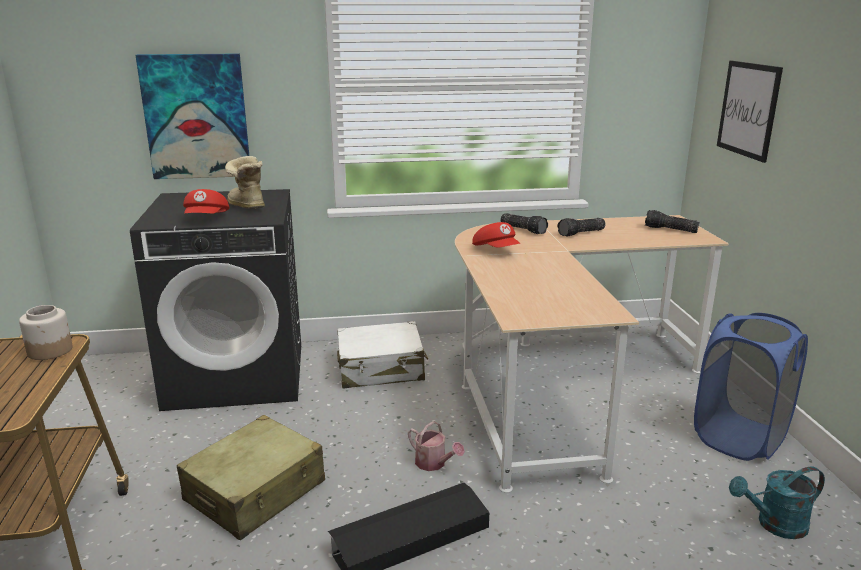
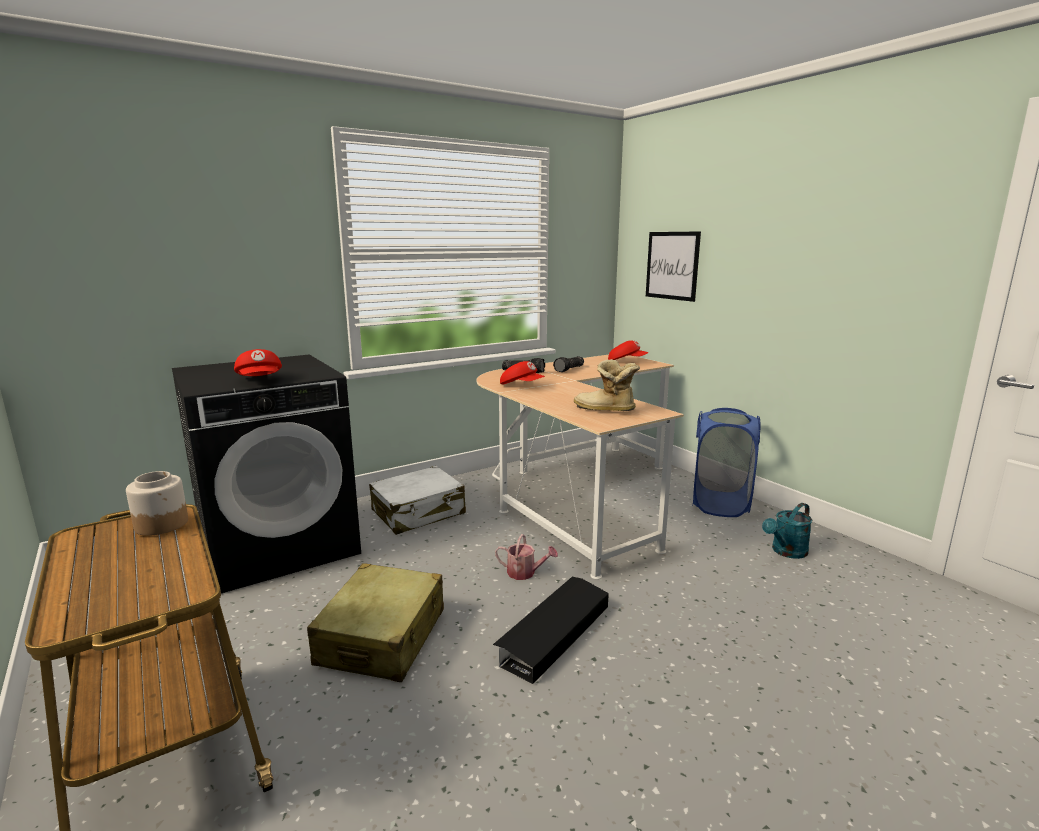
camera: 25 degrees left, 5 degrees down
(196, 117) = (209, 286): picture -> none
(245, 206) = (286, 369): boot -> boot (605, 410)
(670, 230) = (626, 361): flashlight -> red cap

